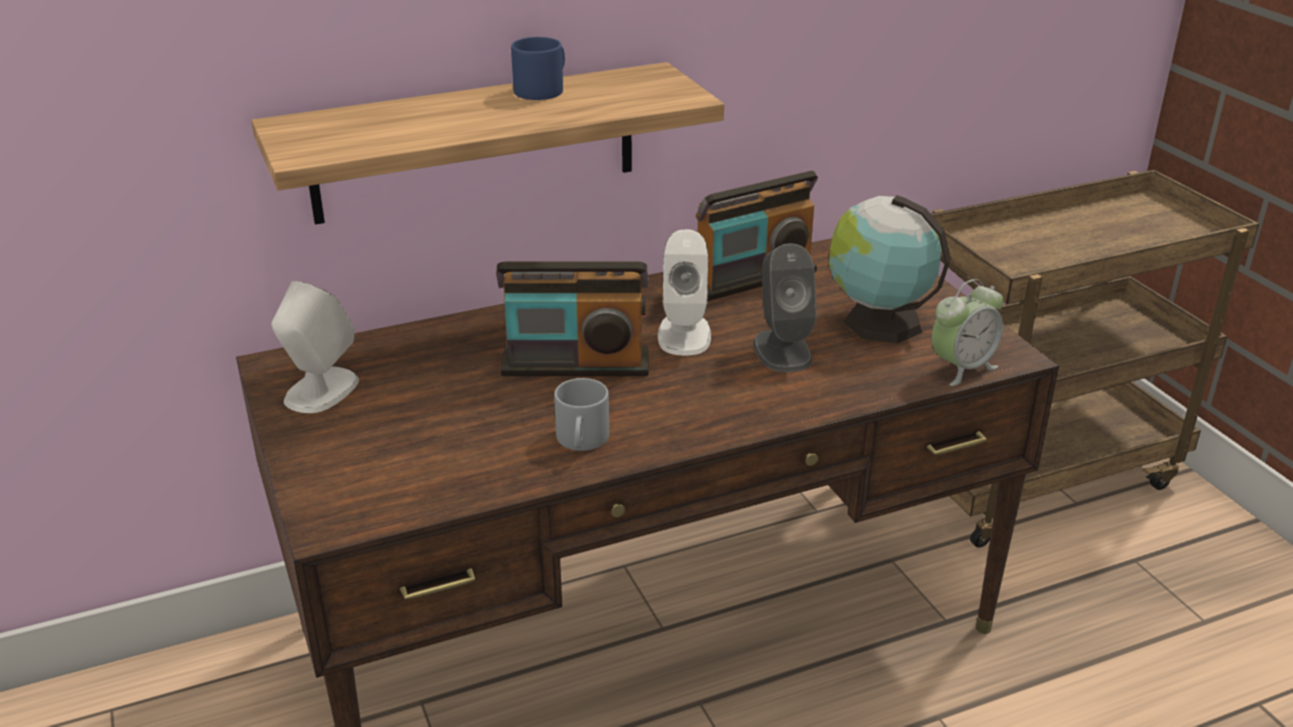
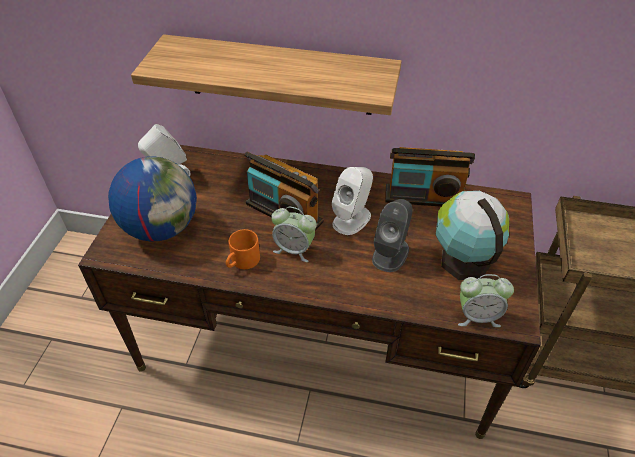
camera: 35 degrees right, 15 degrees up
(392, 455) = (161, 227): none -> globe
(543, 89) = (311, 59): blue mug -> none
(583, 441) = (242, 262): grey mug -> orange mug
(643, 397) = (294, 249): none -> alarm clock

